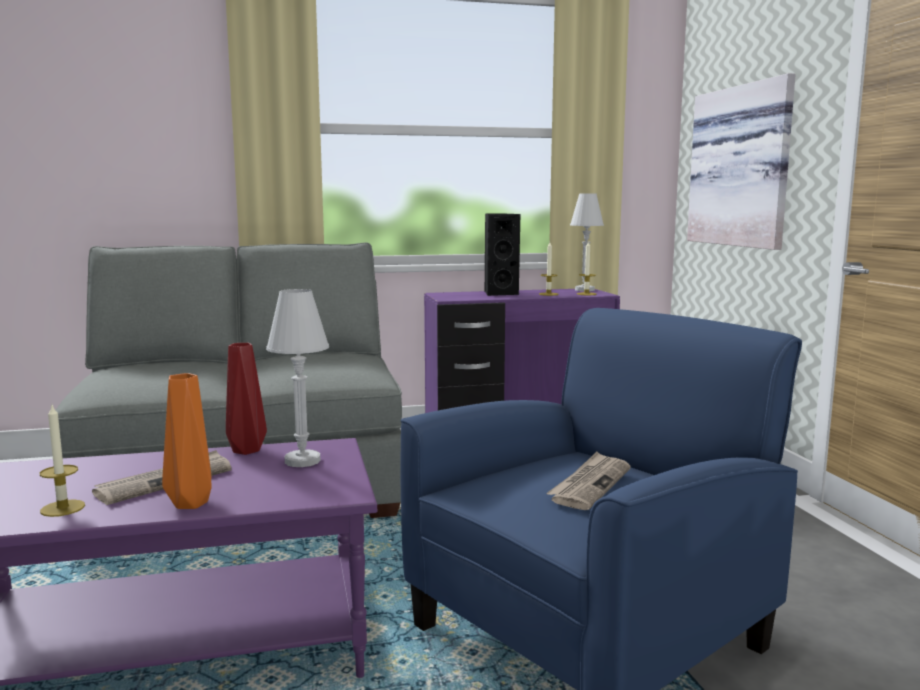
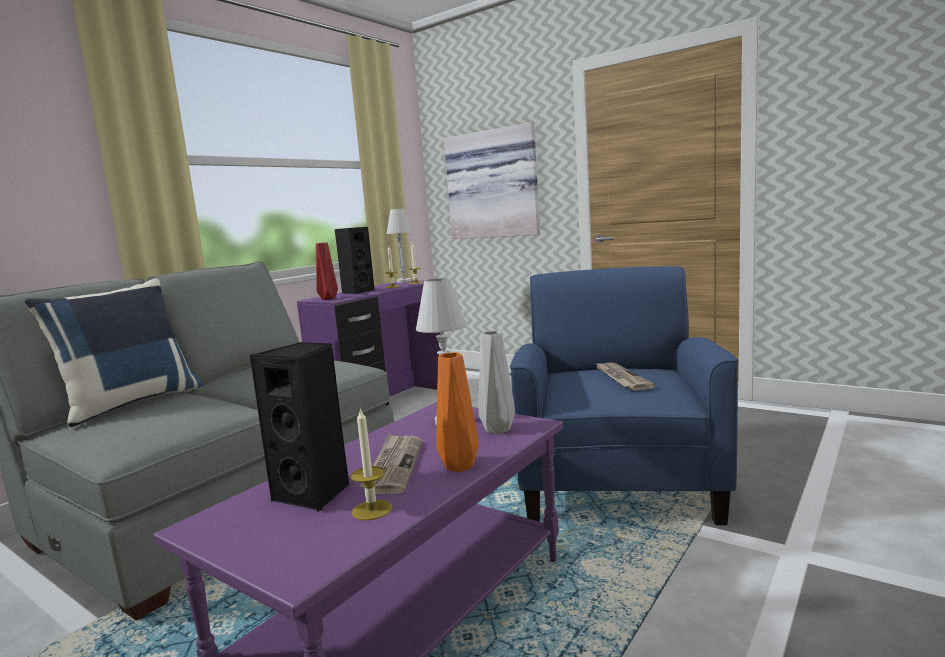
camera: 40 degrees left, 0 degrees up
(79, 479) = (315, 494): none -> black speaker
(175, 362) = (131, 403): none -> blue pillow
(248, 450) = (390, 431): red vase -> red vase (329, 299)
(306, 485) = (496, 430): none -> grey vase

